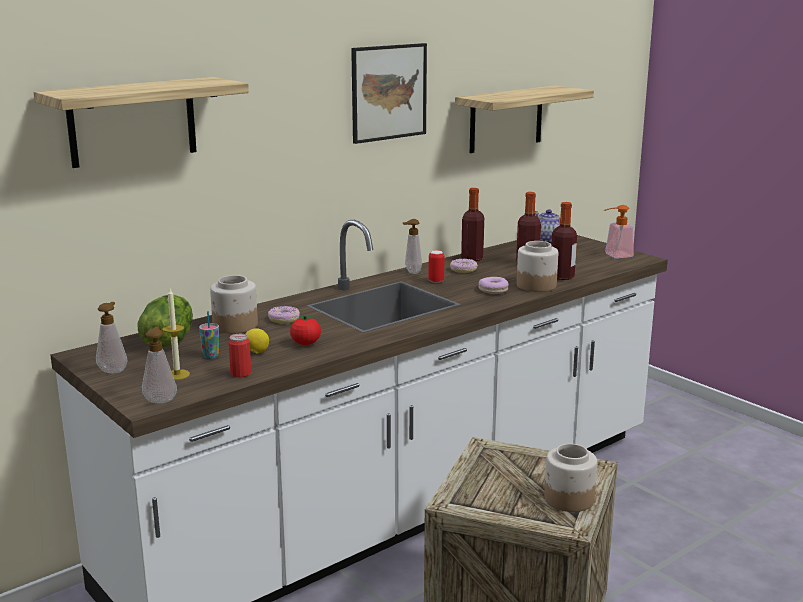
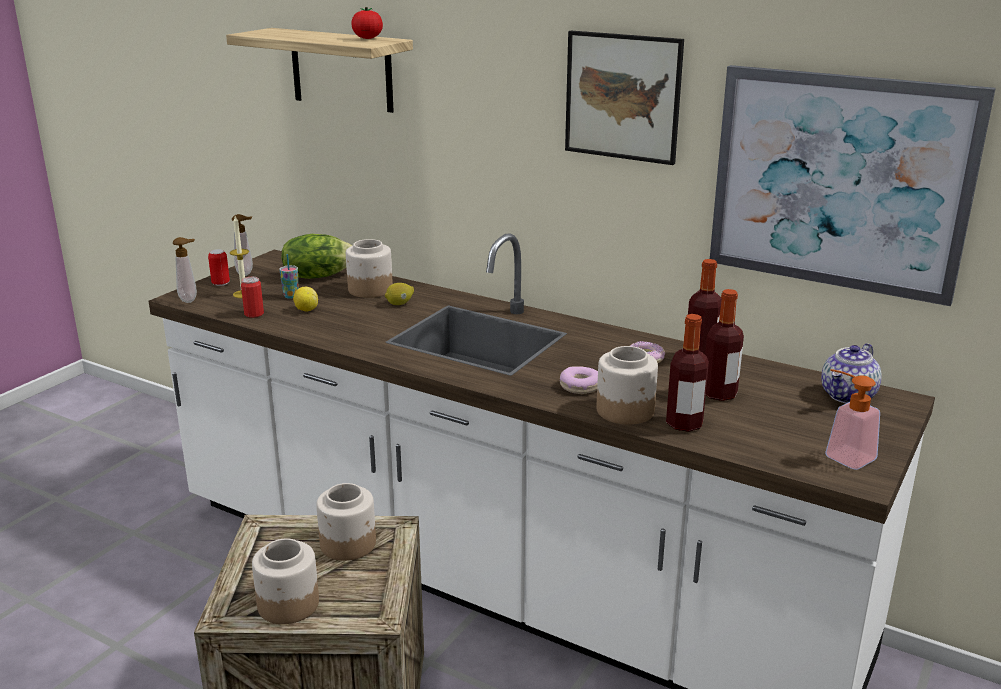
camera: 70 degrees right, 5 degrees up
(284, 319) = (399, 304): donut -> lemon
(306, 343) = (338, 324): tomato -> tomato (367, 38)
(411, 272) = (605, 333): soap dispenser -> none
(436, 281) = (584, 350): can -> can (220, 283)
(498, 467) = (349, 544): none -> jar
(506, 119) = (839, 182): shelf -> picture

